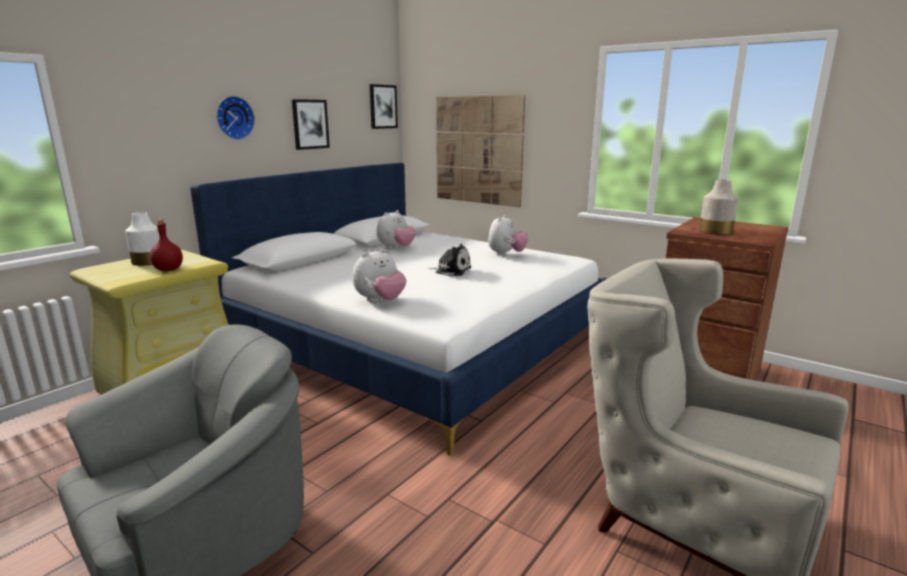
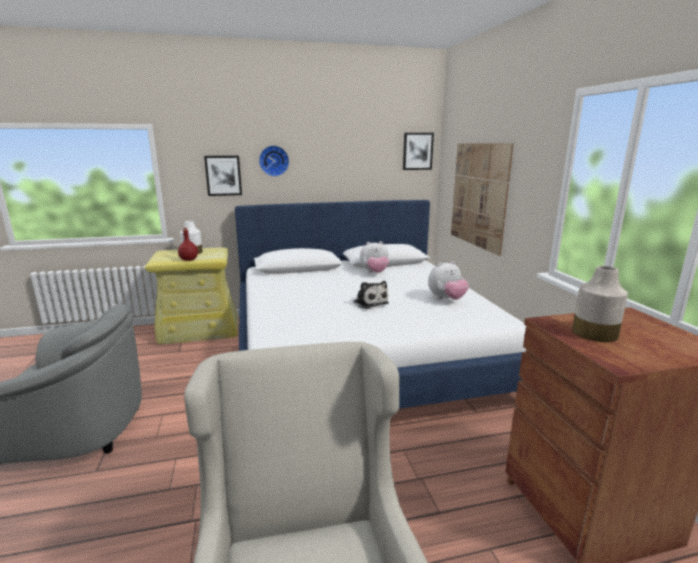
camera: 40 degrees right, 0 degrees up
(310, 124) = (339, 165): picture -> picture (223, 175)
(380, 301) = (272, 313): plush toy -> none

